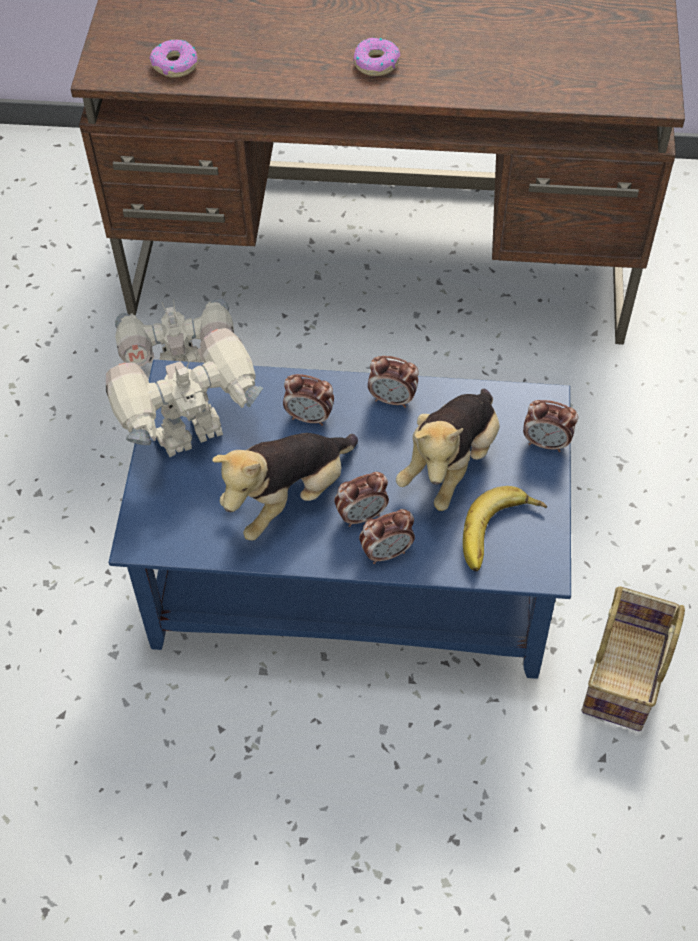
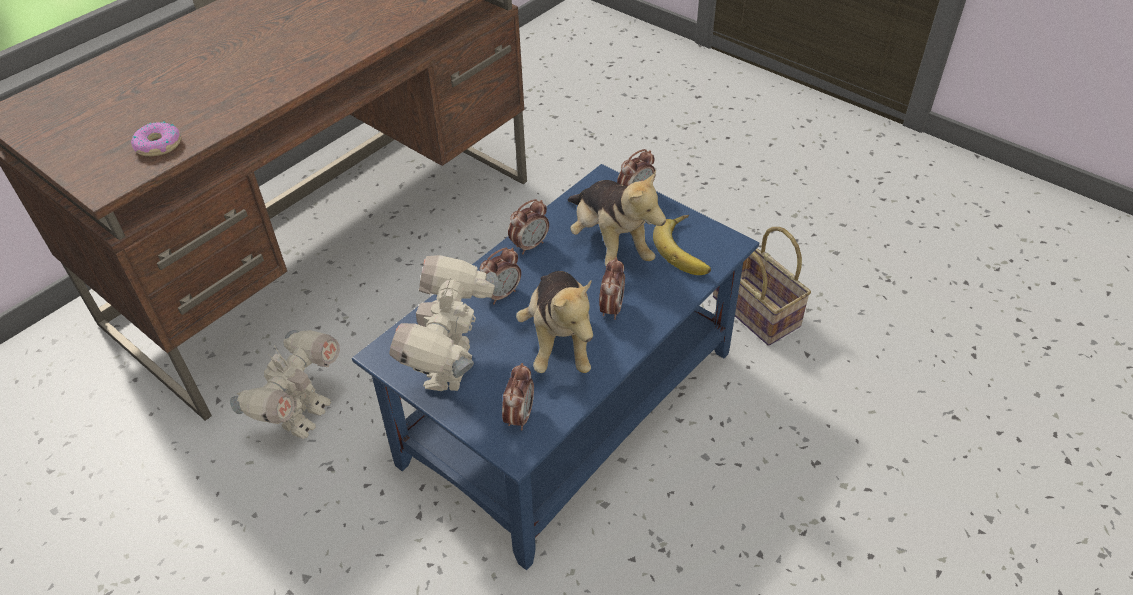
camera: 55 degrees left, 10 degrees down
(376, 63) = (302, 57): donut -> none
(387, 552) = (653, 311): alarm clock -> alarm clock (519, 416)

